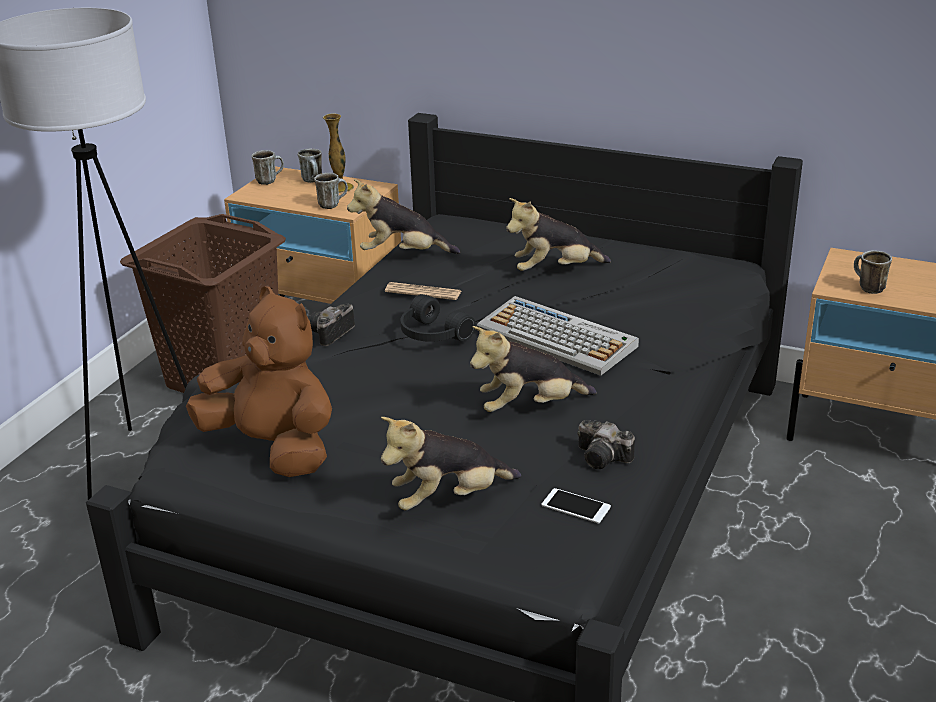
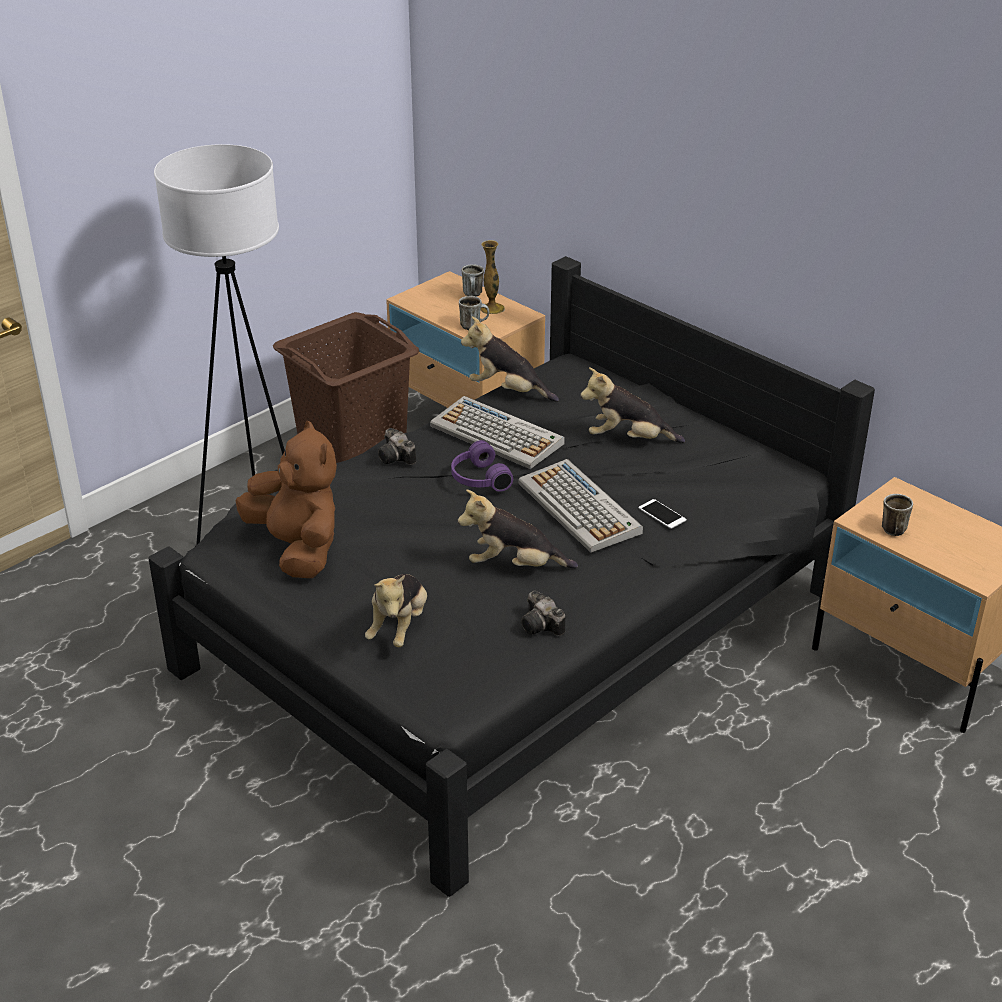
camera: 20 degrees right, 5 degrees up
(269, 180) = (435, 287): mug -> none
(330, 334) = (397, 458): camera -> camera turned 90 degrees counterclockwise
(423, 292) = (498, 435): newspaper -> keyboard
(431, 335) = (478, 479): black headphones -> purple headphones
(449, 499) = (399, 627): plush toy -> plush toy turned 75 degrees counterclockwise
(576, 506) = (491, 659): phone -> phone (662, 514)

